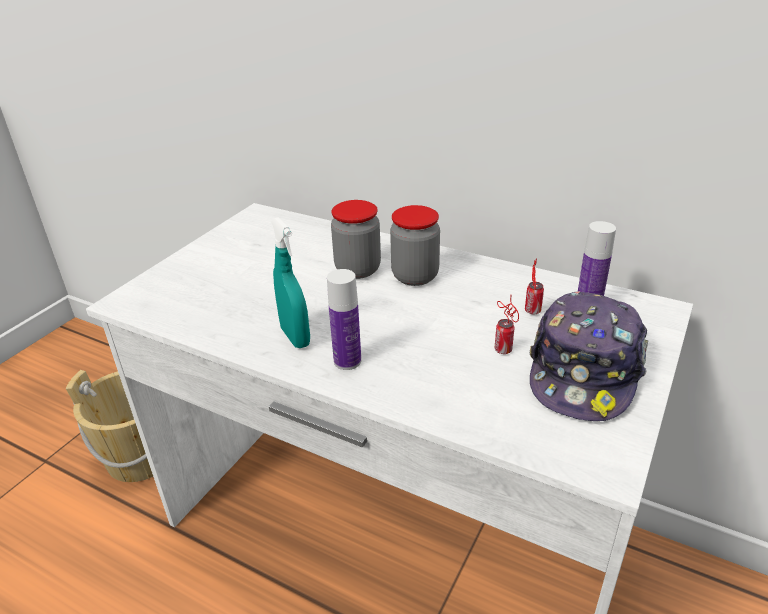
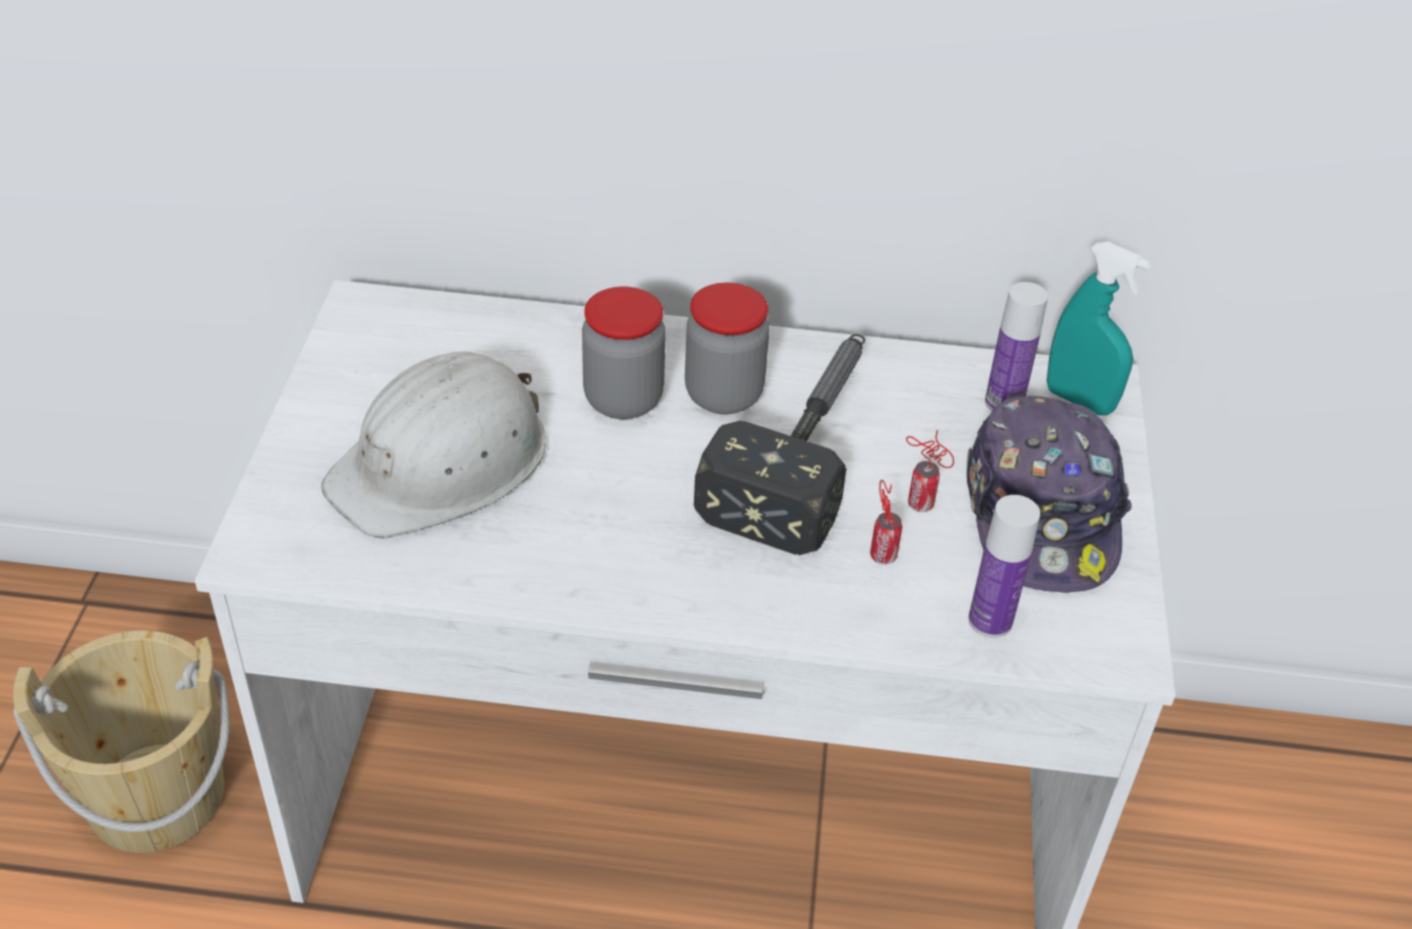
camera: 25 degrees left, 10 degrees up
(244, 281) = (443, 462): none -> white hard hat
(295, 337) = (604, 553): turquoise spray bottle -> turquoise spray bottle (1079, 400)
(347, 361) = (710, 576): bottle -> bottle (990, 621)
(448, 308) = (806, 447): none -> hammer
(532, 312) = (931, 427): can -> can (884, 559)

